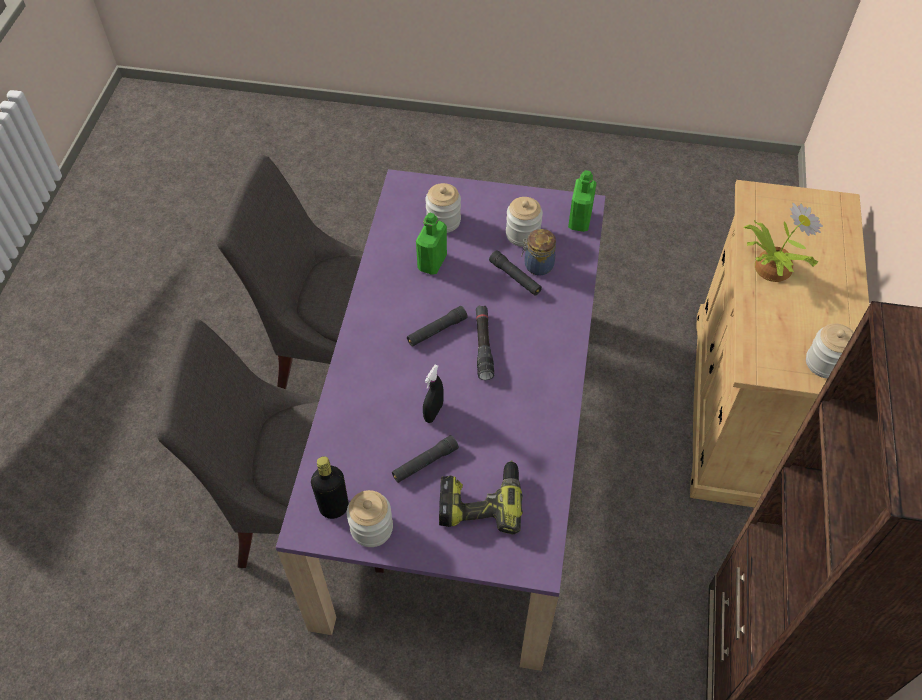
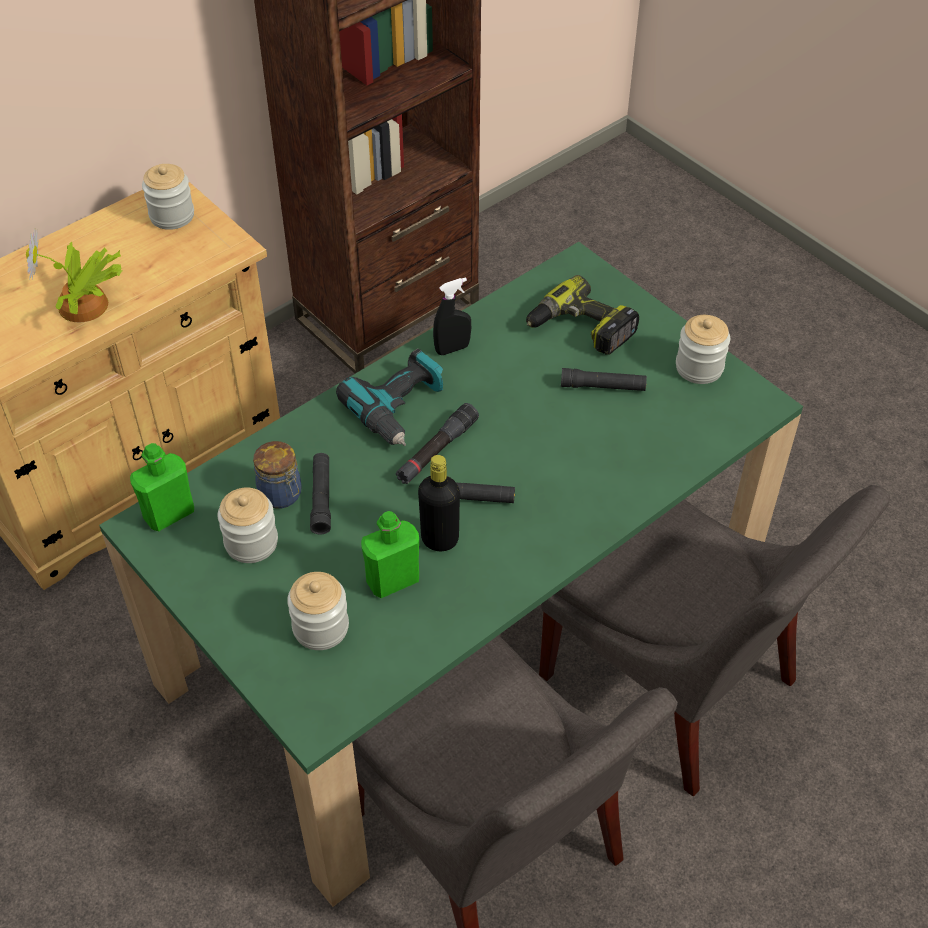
camera: 140 degrees left, 5 degrees down
(334, 507) = (722, 403): black bottle -> black bottle (440, 539)
(433, 412) = (552, 422): black spray bottle -> black spray bottle (452, 349)
(459, 456) = (465, 628): purple dining table -> green dining table
(533, 357) = (400, 408): none -> power drill

